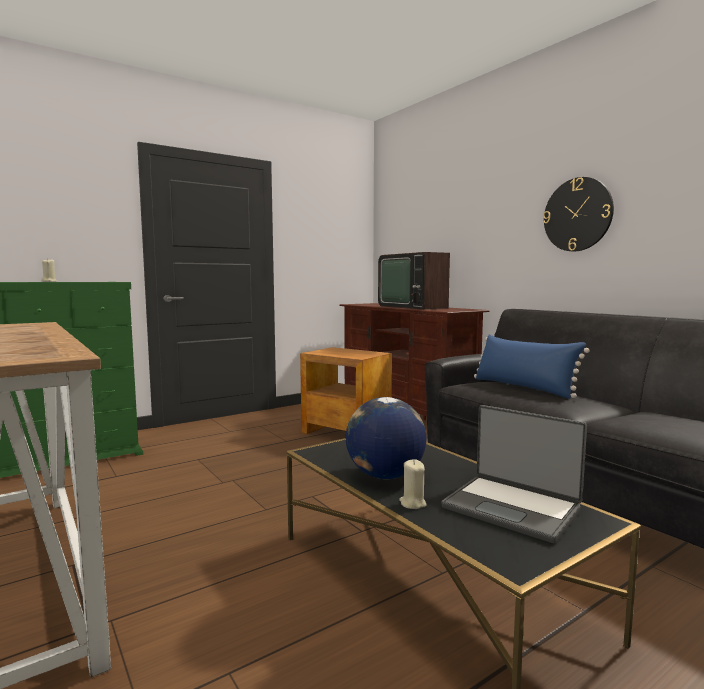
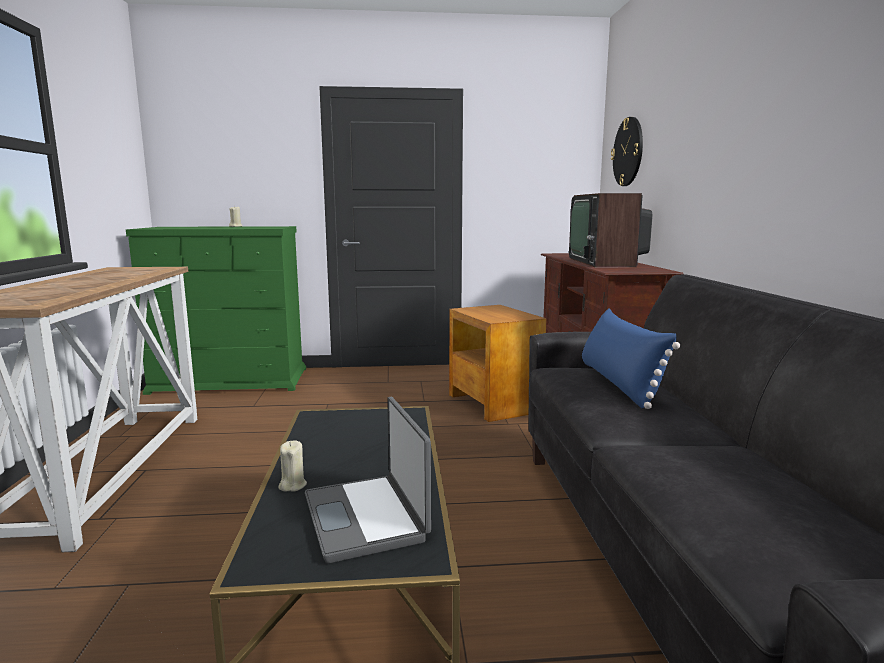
camera: 30 degrees right, 5 degrees up
(384, 476) = (323, 453): globe -> none
(577, 214) = (783, 137): wall clock -> wall clock (628, 152)

